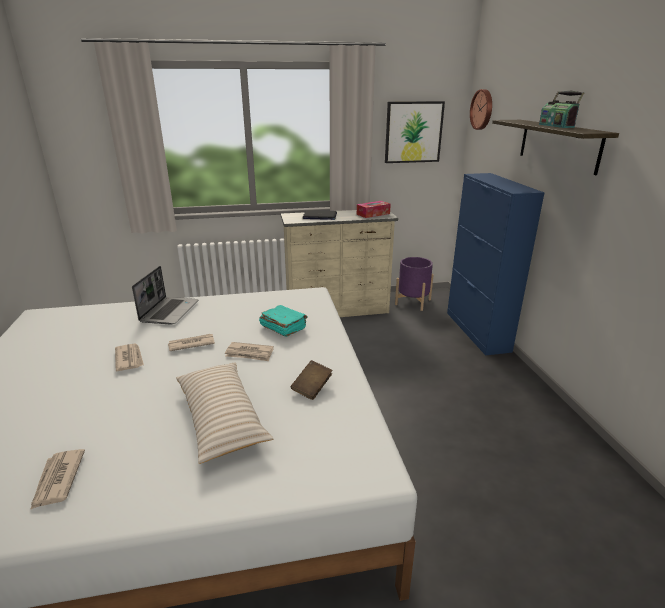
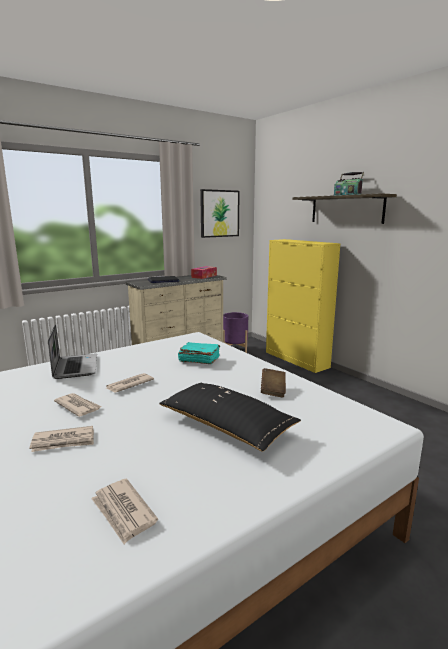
camera: 25 degrees left, 10 degrees down
(221, 418) = (226, 425): beige pillow -> black pillow
(249, 353) = (192, 380): newspaper -> newspaper (64, 441)
(477, 331) = (296, 360): blue cabinet -> yellow cabinet
(482, 109) = (268, 195): wall clock -> none

